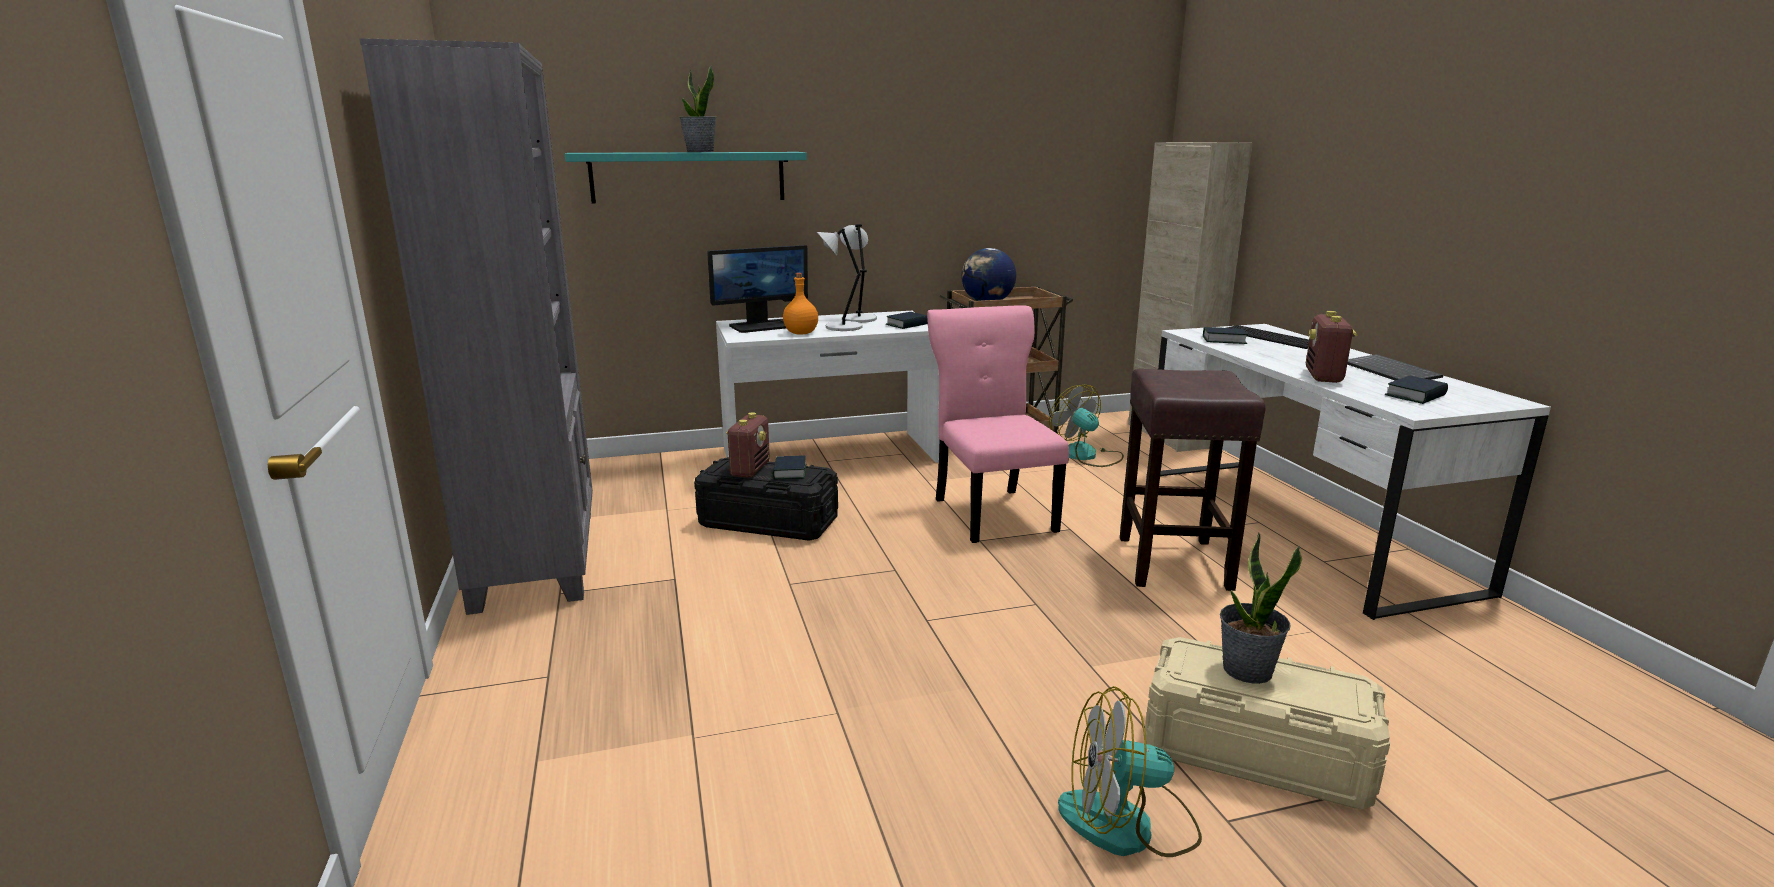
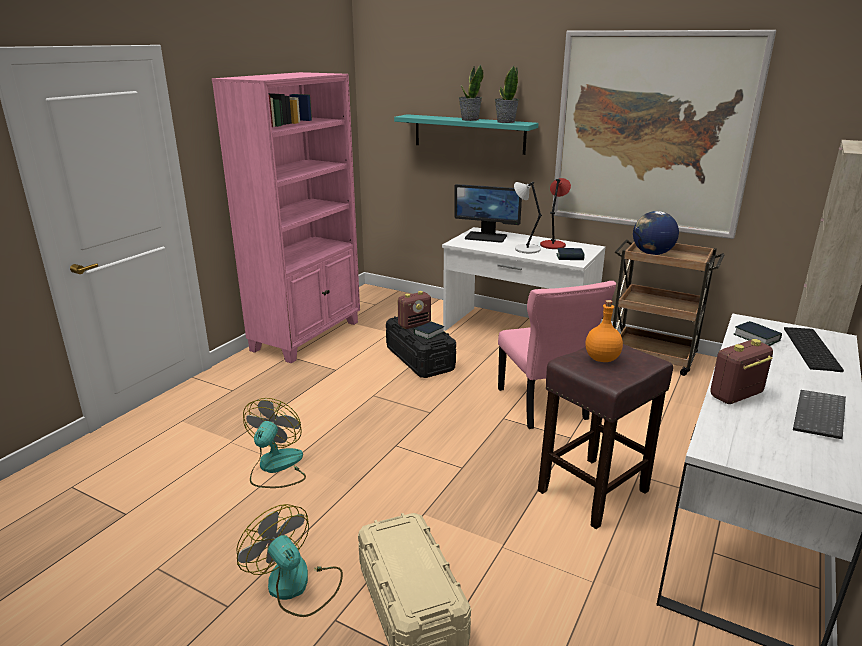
camera: 45 degrees right, 5 degrees up
(538, 557) = (307, 336): grey bookcase -> pink bookcase
(800, 333) = (492, 247): orange bottle -> orange bottle (601, 358)
(858, 318) = (553, 245): grey table lamp -> red table lamp
(948, 155) = (651, 133): none -> picture
(993, 513) = (543, 406): pink chair -> pink chair turned 135 degrees clockwise
(1087, 456) = (688, 396): fan -> fan (276, 467)
(1246, 670) = (410, 551): potted plant -> potted plant (505, 122)
(1415, 396) = (763, 441): book -> none

